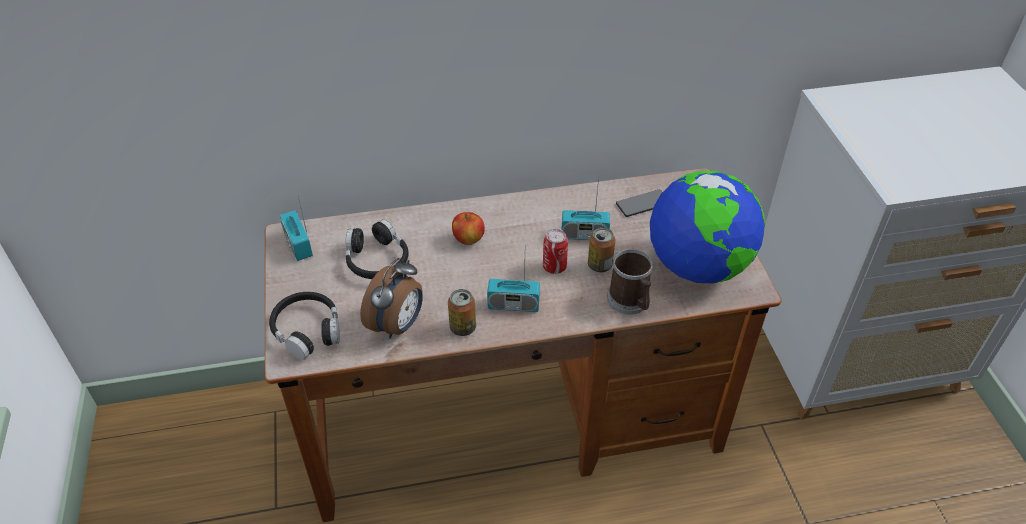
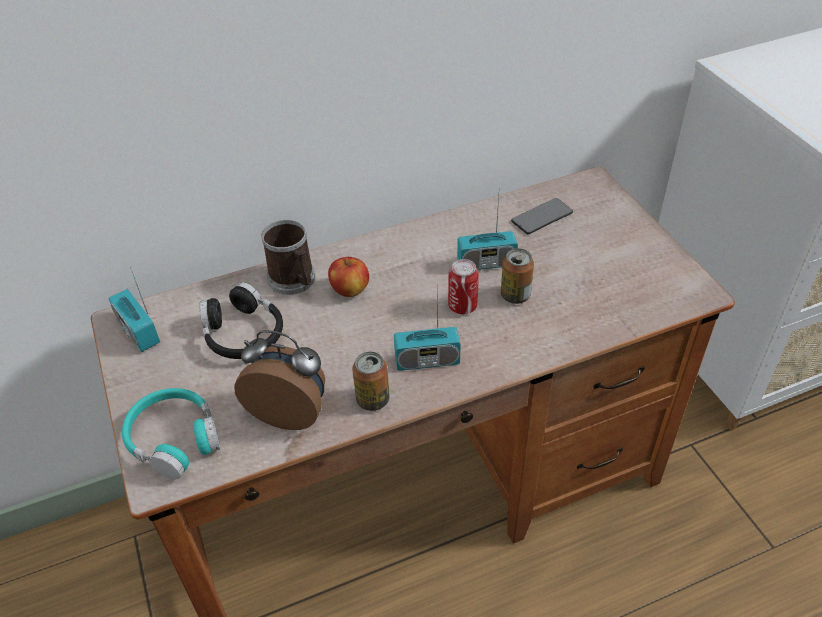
camera: 10 degrees left, 0 degrees up
(308, 330) = (175, 439): black headphones -> turquoise headphones
(398, 325) = (290, 411): alarm clock -> alarm clock turned 90 degrees counterclockwise
(630, 302) = (565, 332): mug -> mug (295, 281)
(698, 266) = (628, 278): globe -> none

